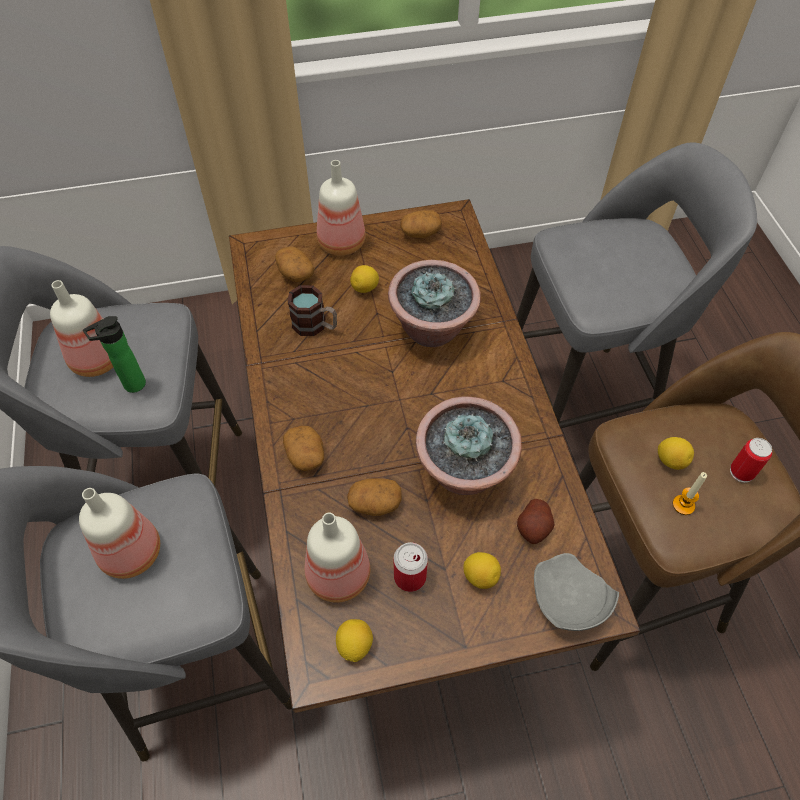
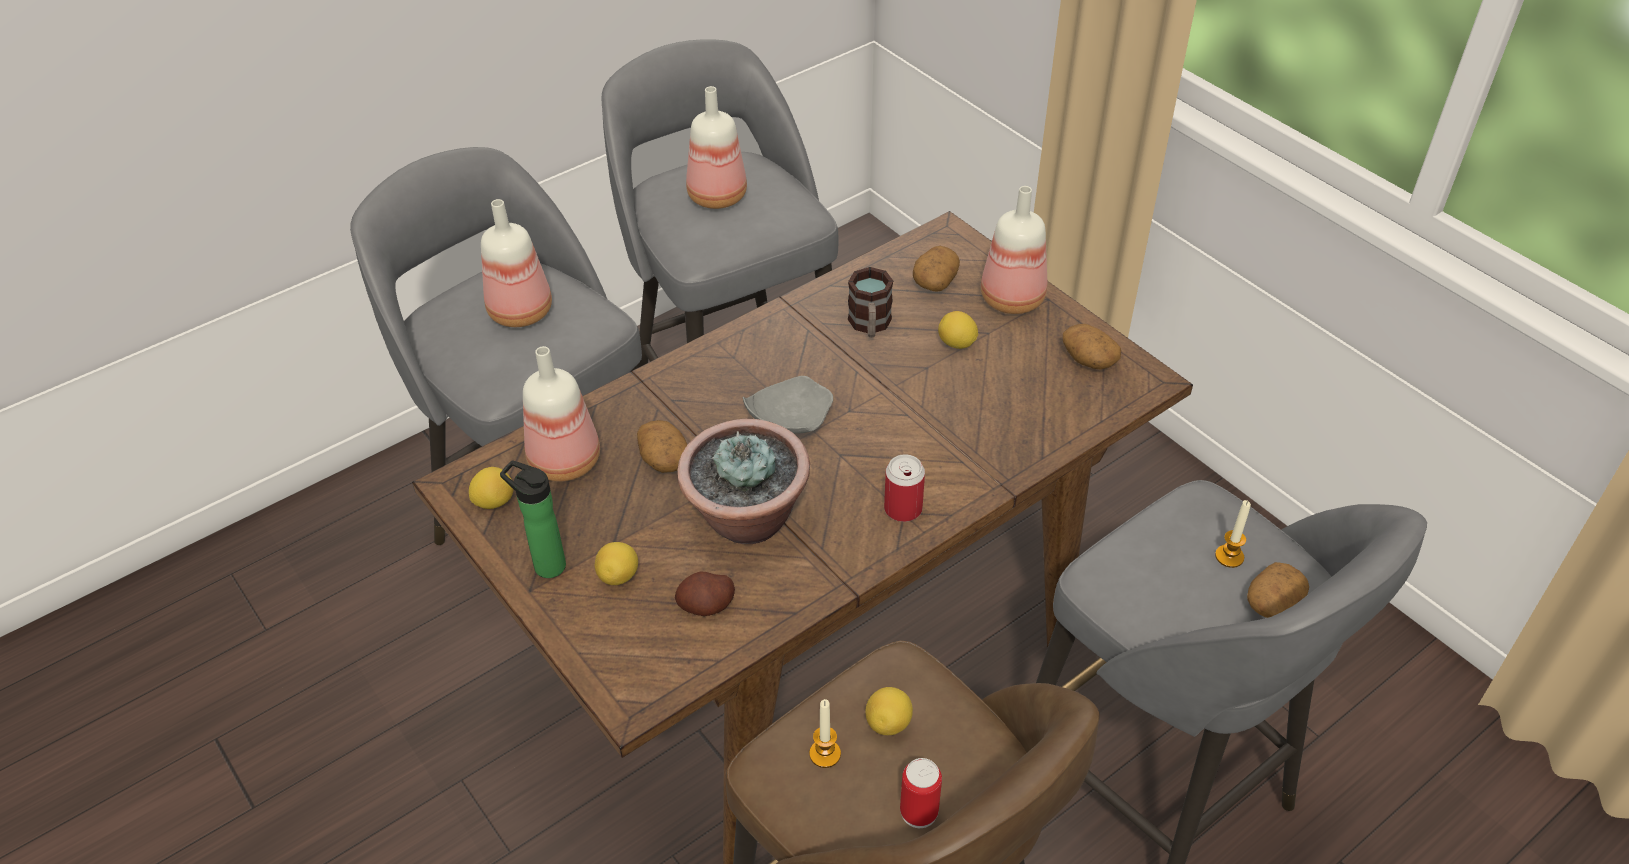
camera: 65 degrees right, 10 degrees down
(131, 386) = (702, 231): bottle -> bottle (545, 564)
(306, 455) = (693, 384): potato -> potato (1273, 604)
(410, 577) = (590, 517): can -> can (903, 509)
(432, 329) = (937, 423): potted plant -> none
(568, 600) = (626, 665): grey plate -> grey plate (788, 419)
(608, 248) = (1229, 556): none -> candle

